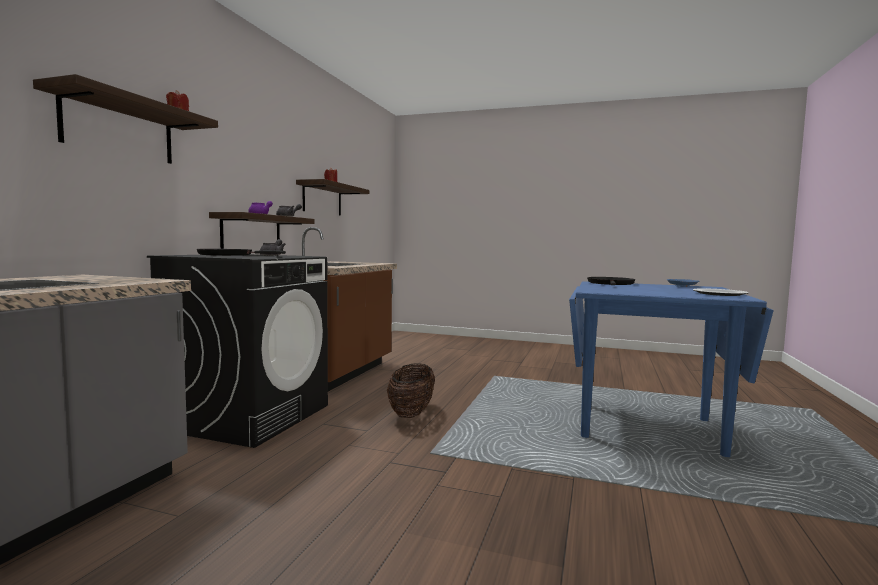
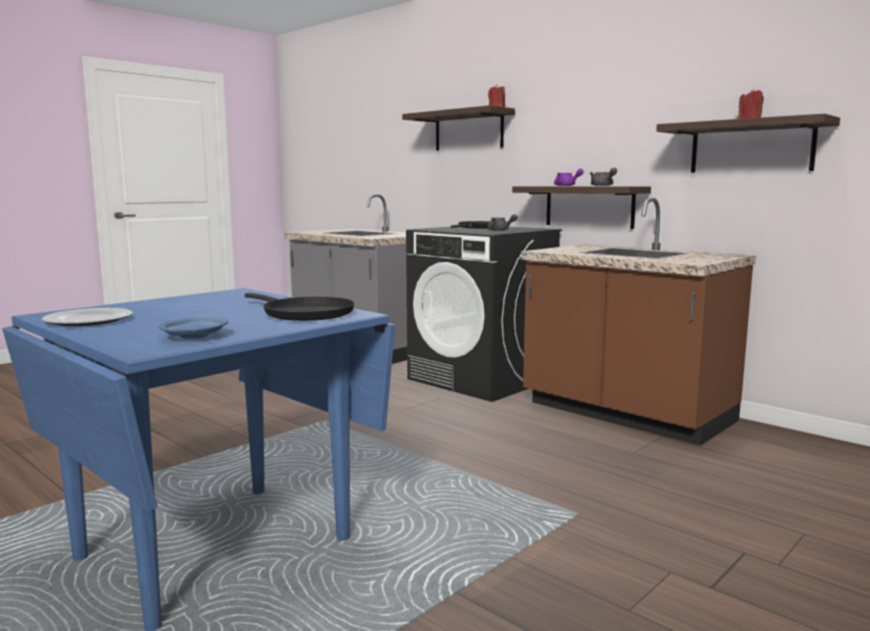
camera: 115 degrees right, 5 degrees up
(411, 413) = (434, 429): basket -> none

